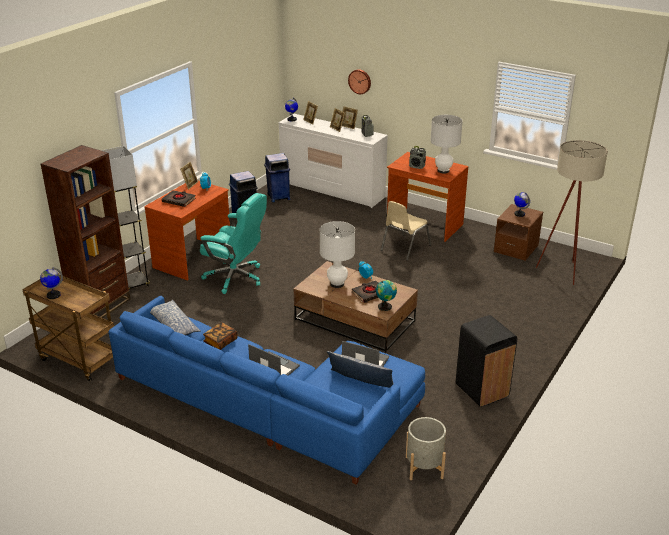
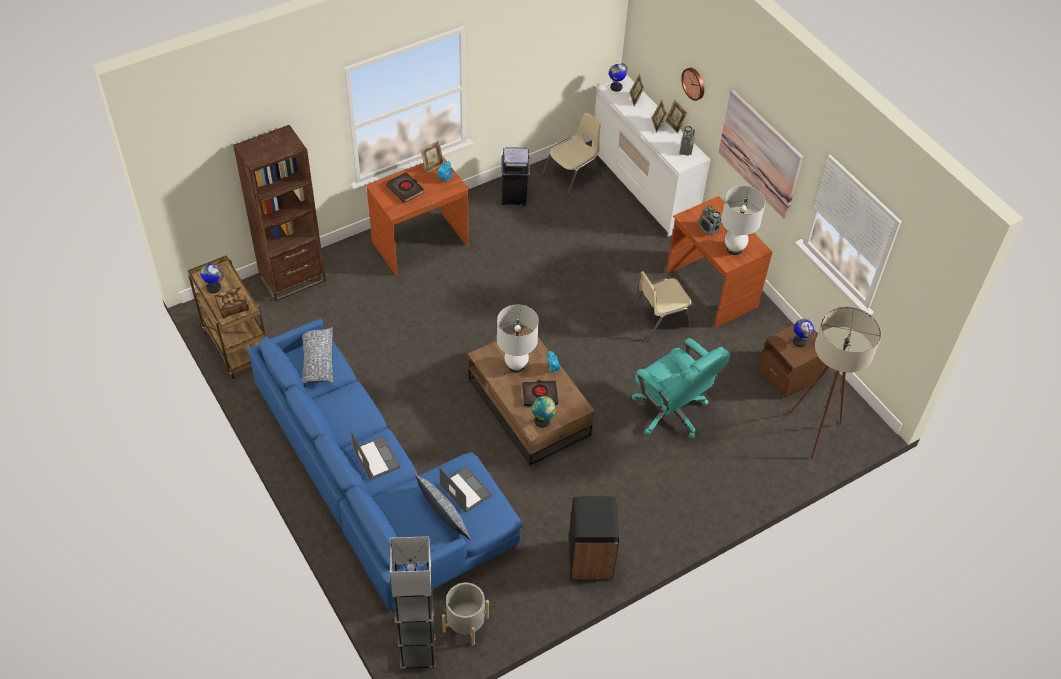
camera: 25 degrees right, 20 degrees up
(134, 284) = (341, 259): grey floor lamp -> grey floor lamp (418, 654)
(220, 342) = (347, 403): book -> book (232, 307)
(235, 278) = (446, 292): turquoise office chair -> turquoise office chair (671, 412)
(278, 197) = (572, 175): blue trash can -> beige chair
(434, 100) = (760, 153): none -> picture

